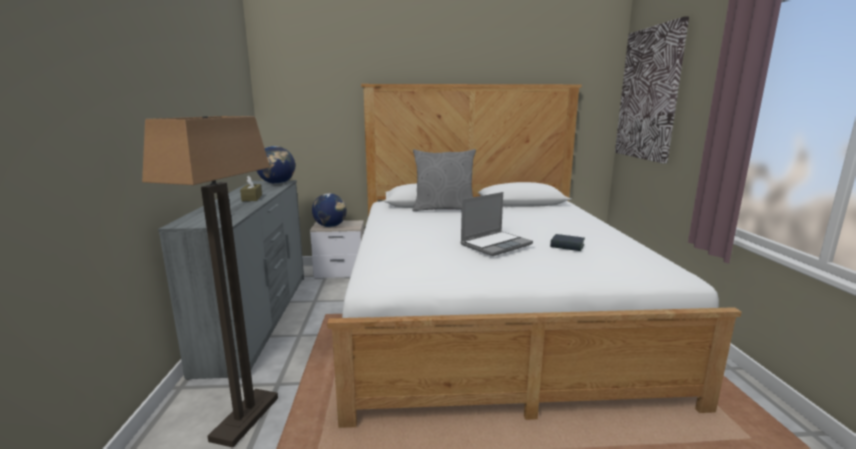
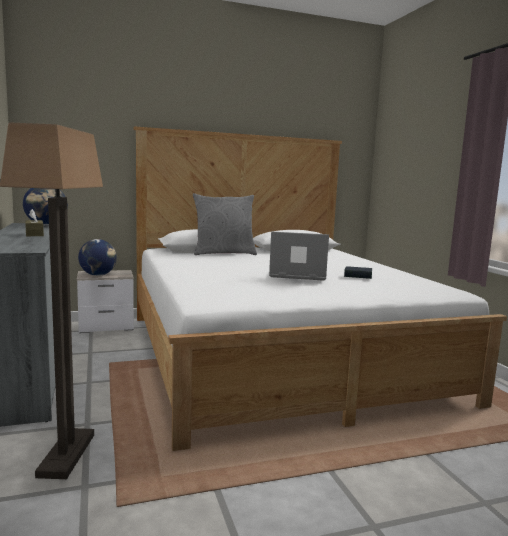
camera: 15 degrees left, 5 degrees down
(496, 244) = (297, 275): laptop -> laptop turned 120 degrees counterclockwise
(649, 94) = (401, 151): picture -> none

